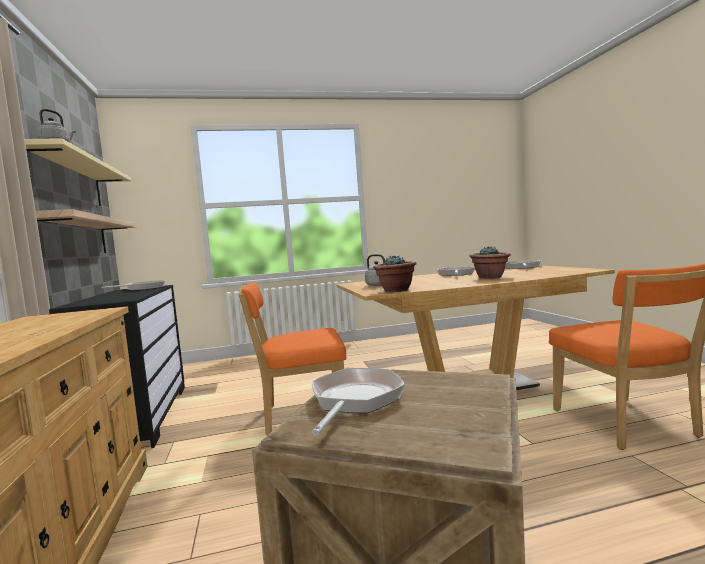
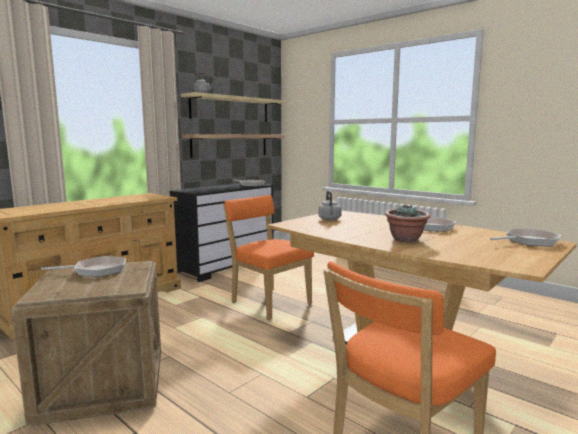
camera: 55 degrees right, 5 degrees up
(396, 290) = (298, 226): potted plant -> none

